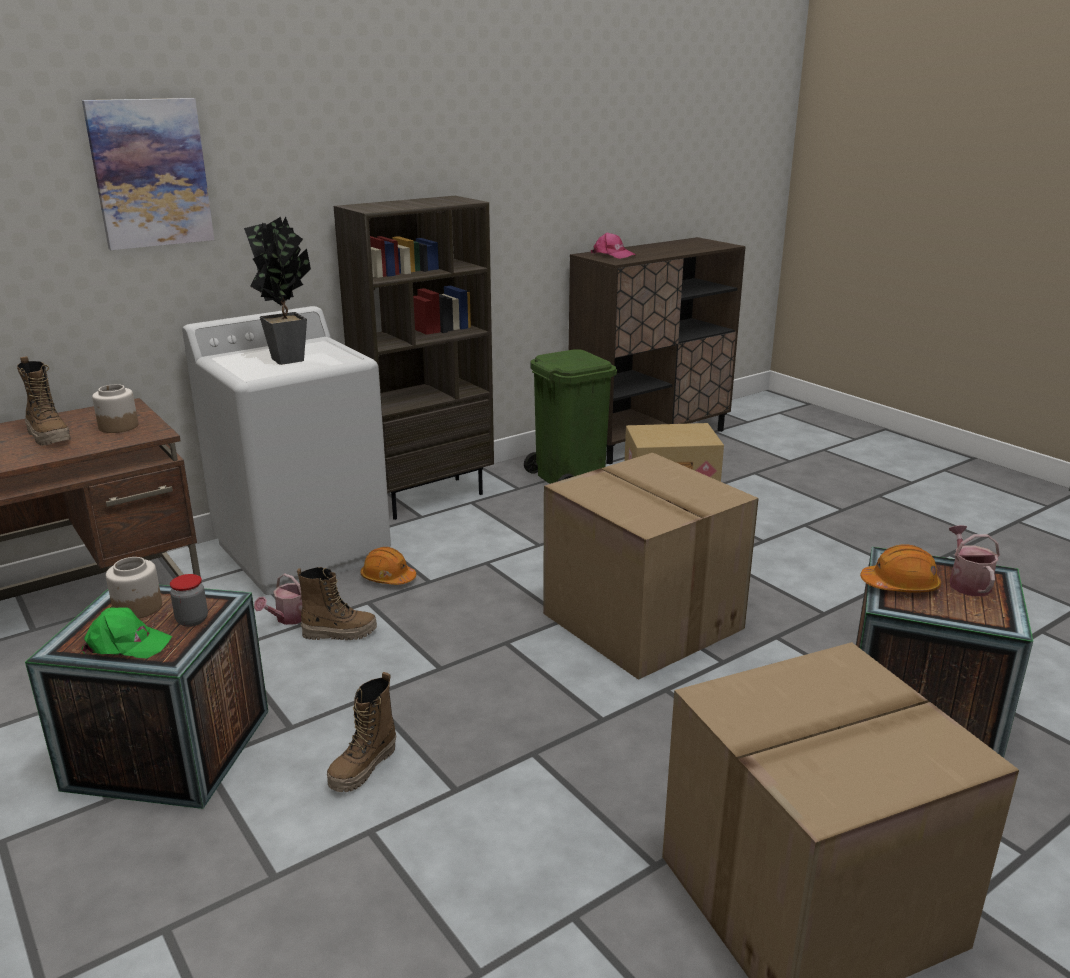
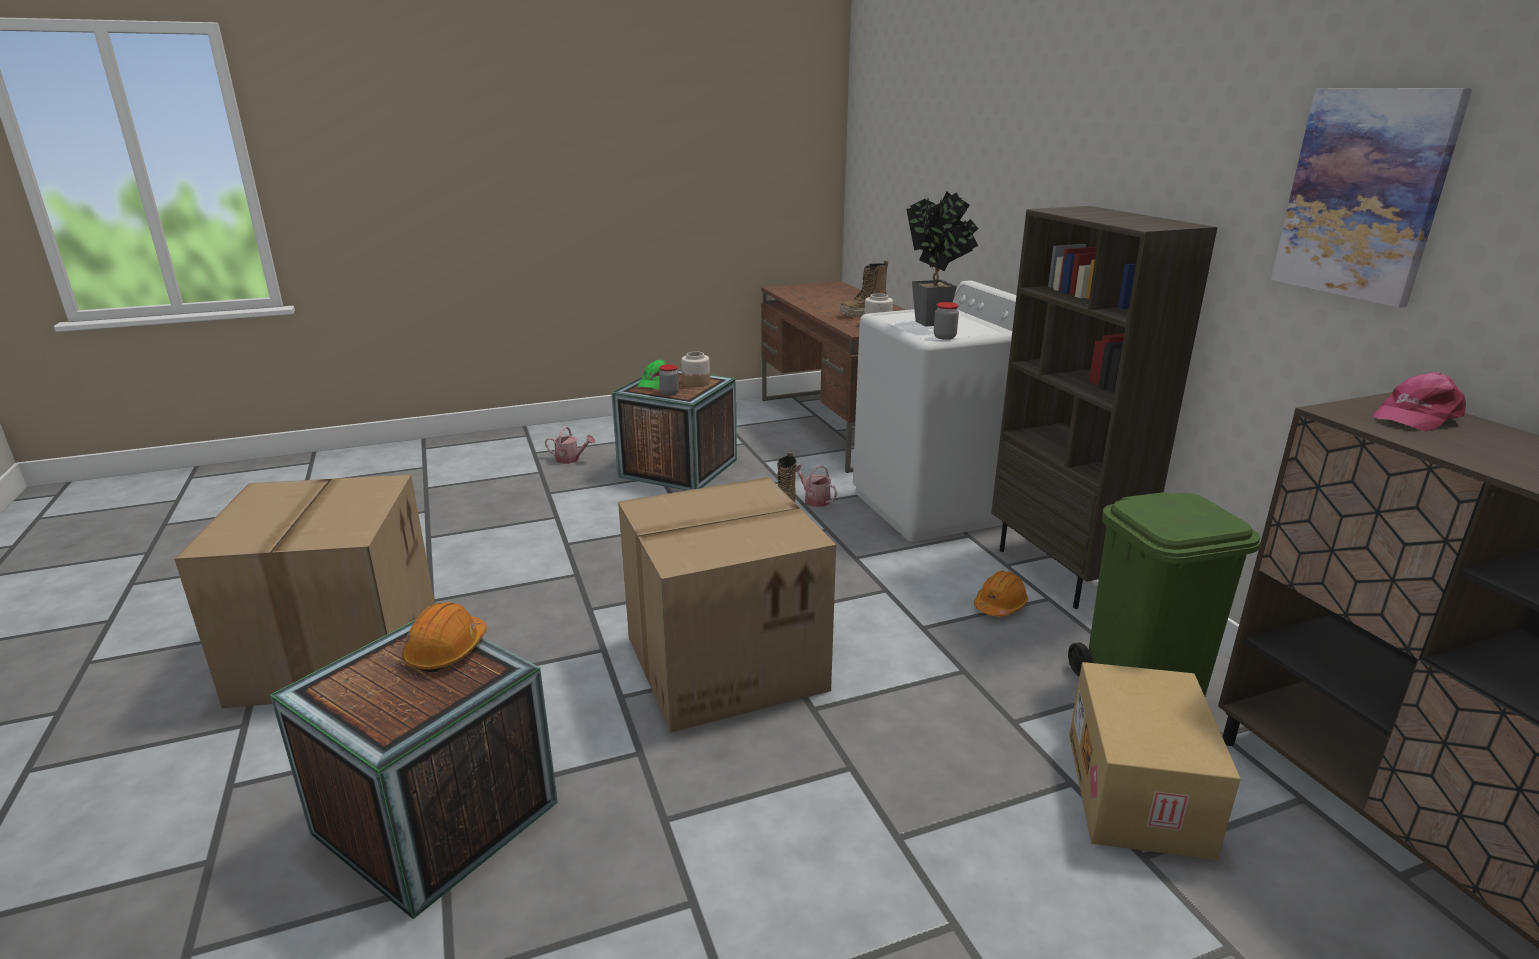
camera: 105 degrees right, 0 degrees up
(150, 173) = (991, 147): picture -> picture (1364, 194)
(349, 354) = (944, 337): none -> jar
(364, 768) = (613, 518): boot -> none
(388, 578) = (868, 539): orange hard hat -> orange hard hat (1000, 605)
(967, 583) = (399, 703): watering can -> watering can (571, 459)

